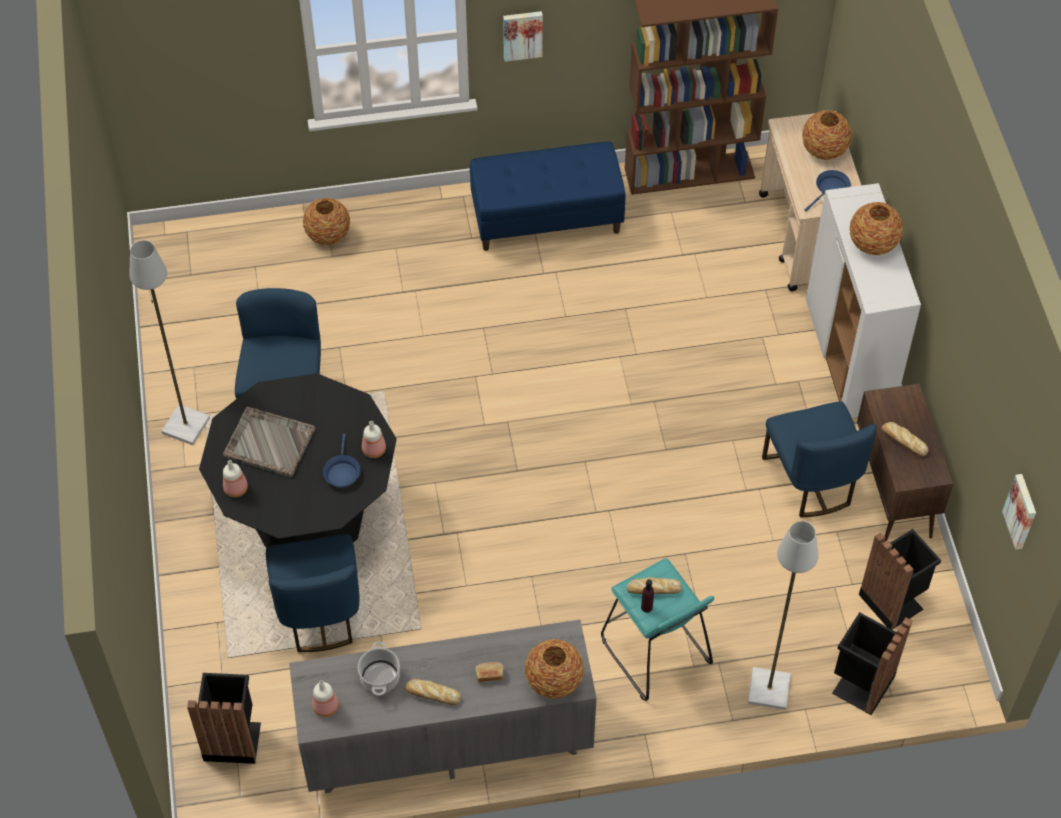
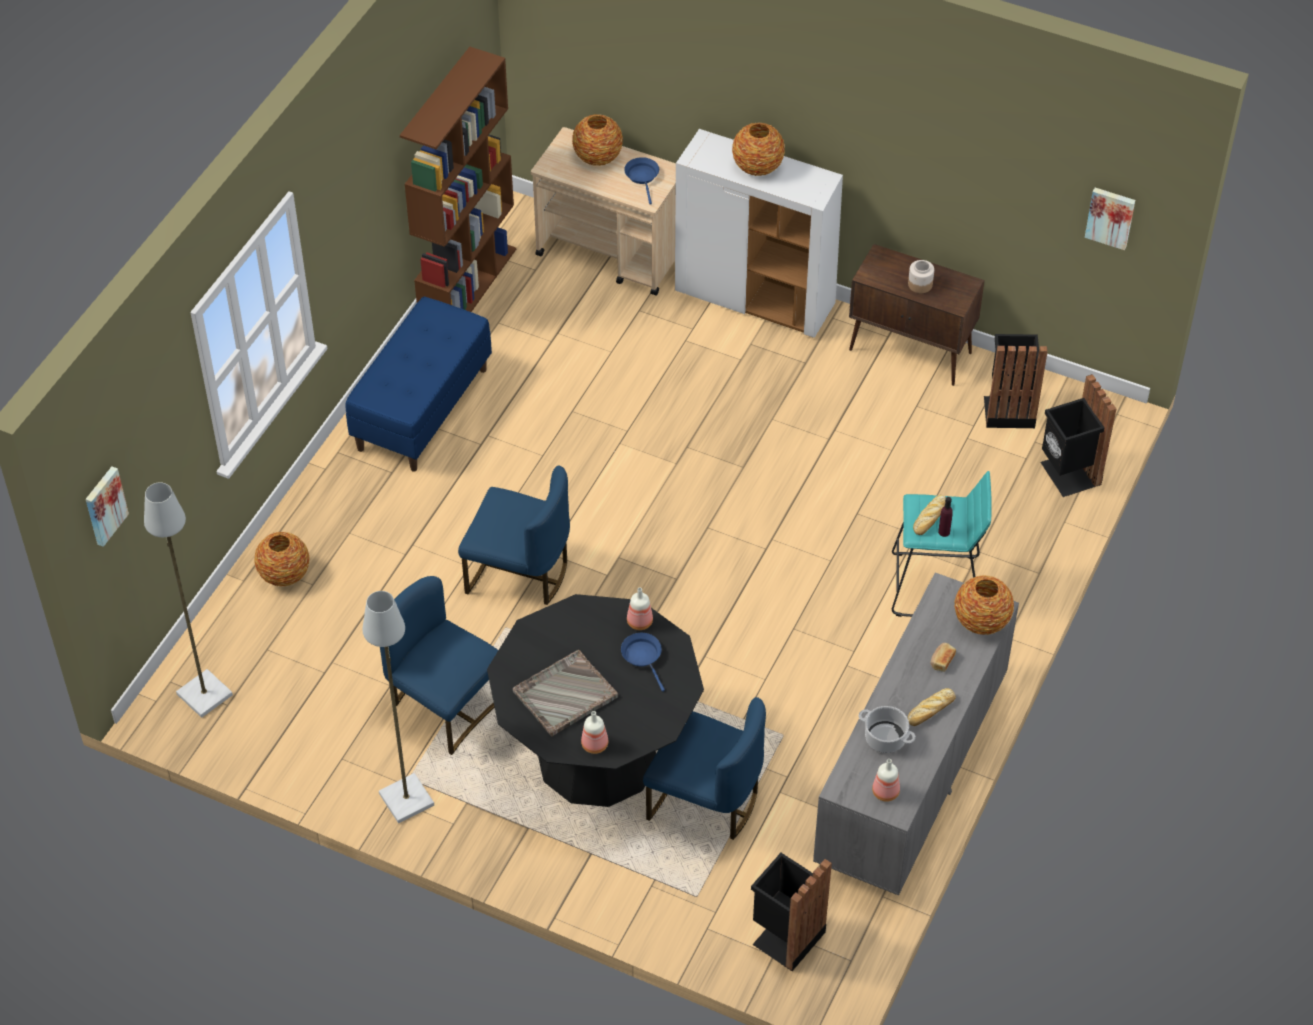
camera: 55 degrees left, 5 degrees down
(342, 471) = (643, 657): blue frying pan -> blue frying pan turned 150 degrees counterclockwise
(522, 34) = (336, 240): picture -> picture (104, 505)
(768, 688) = (1027, 534): grey floor lamp -> grey floor lamp (203, 695)
(811, 480) = (854, 393): blue chair -> blue chair (519, 573)
(903, 441) = (919, 285): bread -> jar

